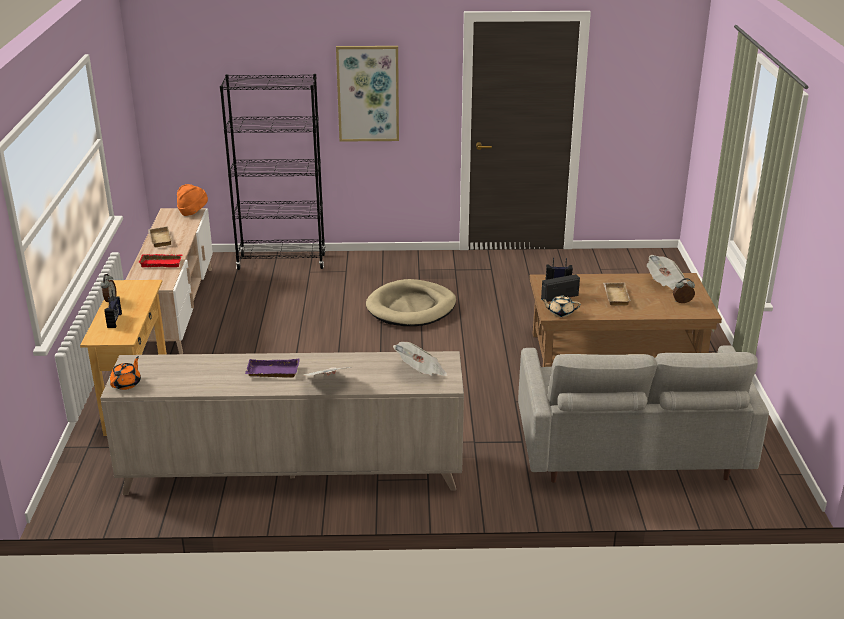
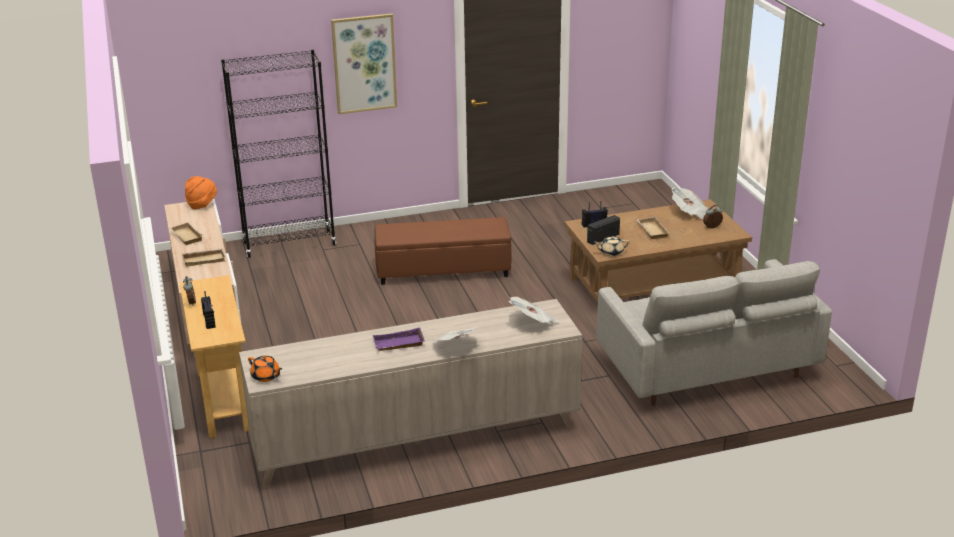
camera: 15 degrees left, 0 degrees up
(127, 383) = (266, 376): orange teapot -> orange teapot turned 120 degrees clockwise
(162, 263) = (204, 259): red tray -> beige tray
(411, 307) = (443, 270): beige dog bed -> brown ottoman

